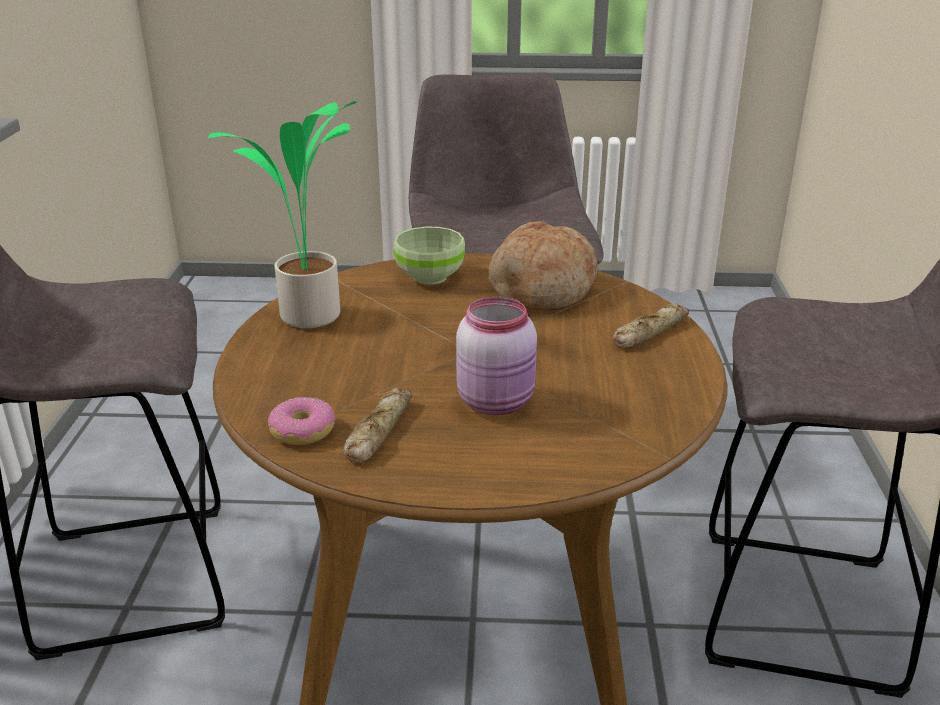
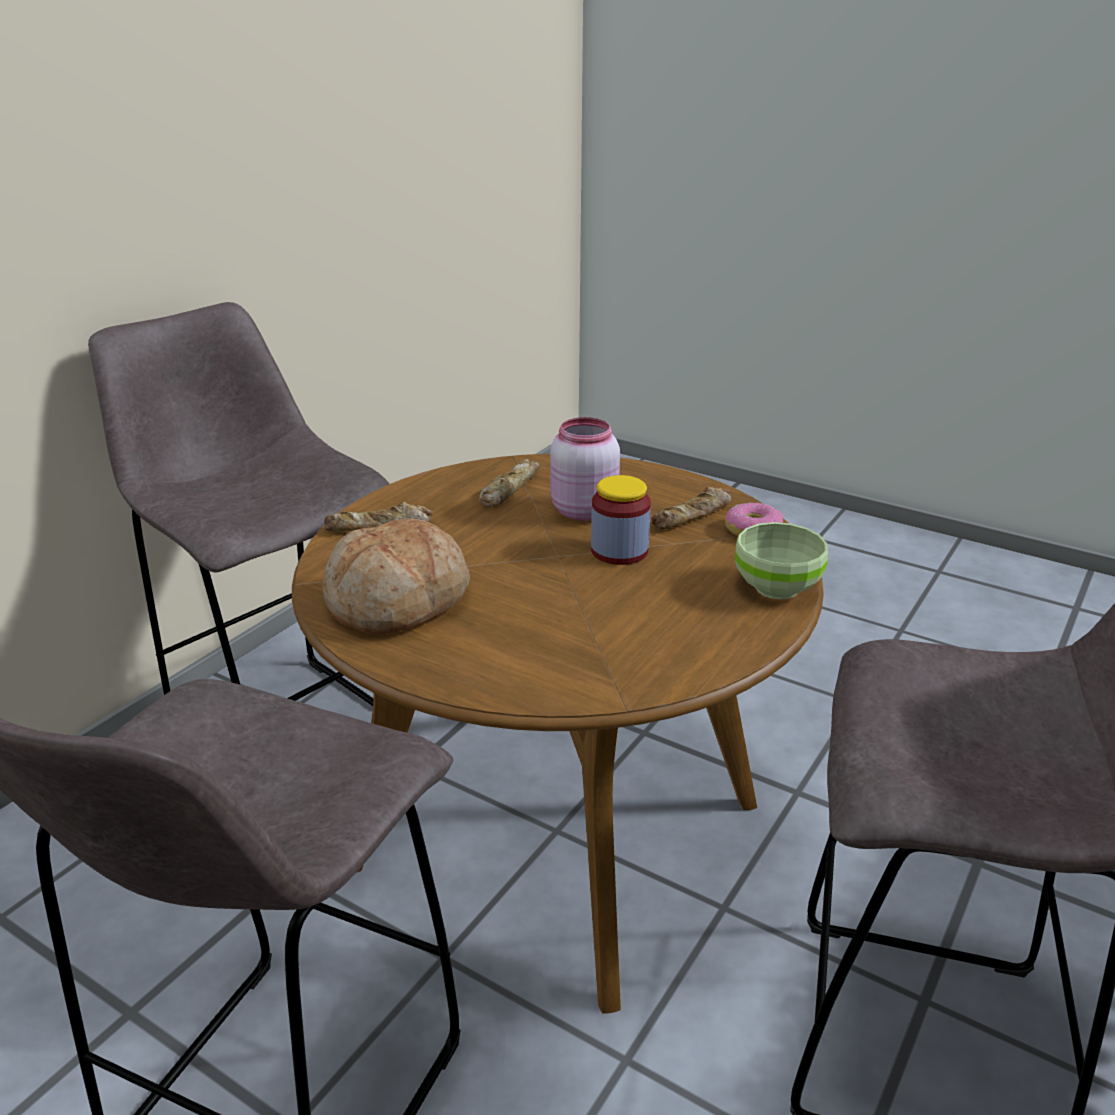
camera: 150 degrees left, 0 degrees up
(309, 318) = (691, 640): potted plant -> none
(420, 369) = (619, 551): none -> jar
(428, 277) = (501, 660): green bowl -> green bowl (778, 588)
(602, 405) = (509, 489): none -> bread

